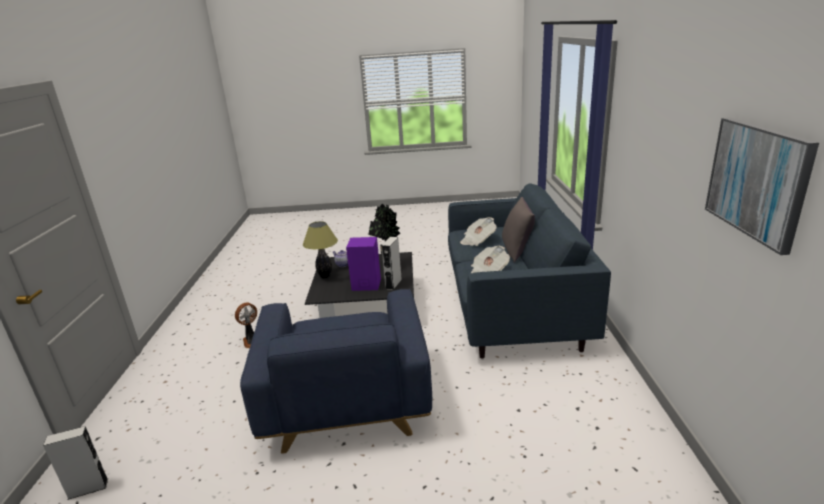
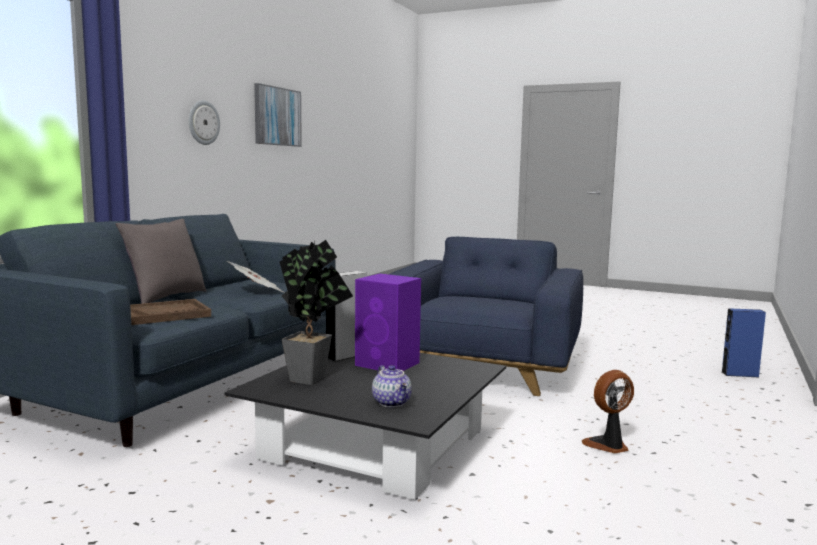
camera: 155 degrees left, 15 degrees down
(88, 488) = (740, 374): grey speaker -> blue speaker
(325, 276) = (446, 391): table lamp -> none
(477, 241) = (165, 314): newspaper -> brown tray
(663, 159) = (203, 122): none -> wall clock

